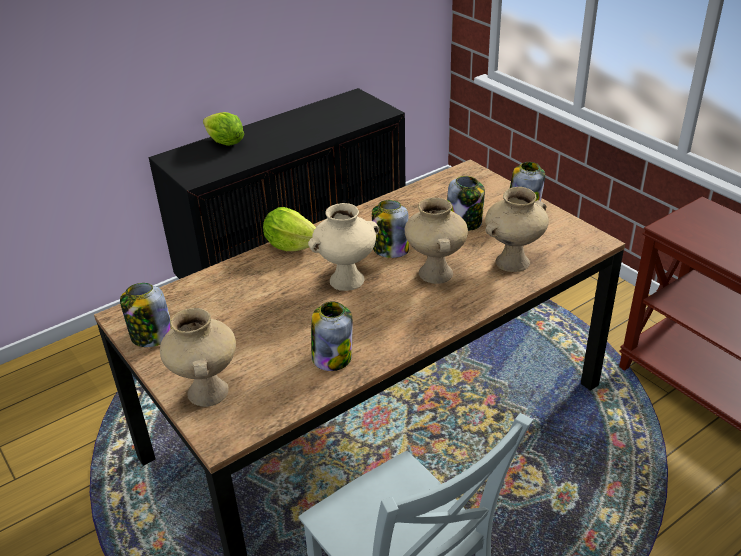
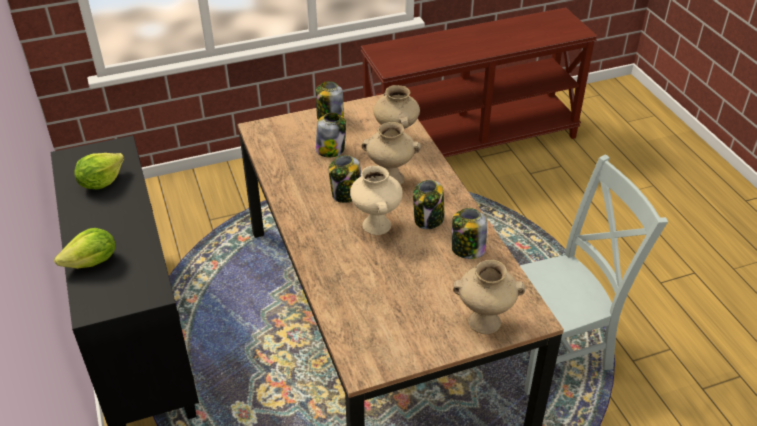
camera: 75 degrees left, 5 degrees up
(151, 336) = (400, 352): jar -> jar (428, 219)
(291, 245) = (308, 248): lettuce -> lettuce (101, 182)

